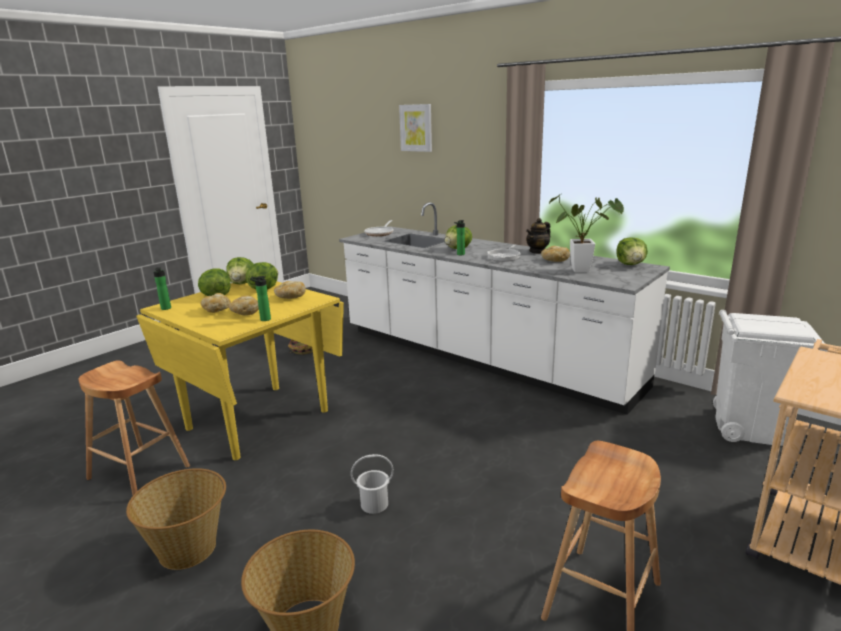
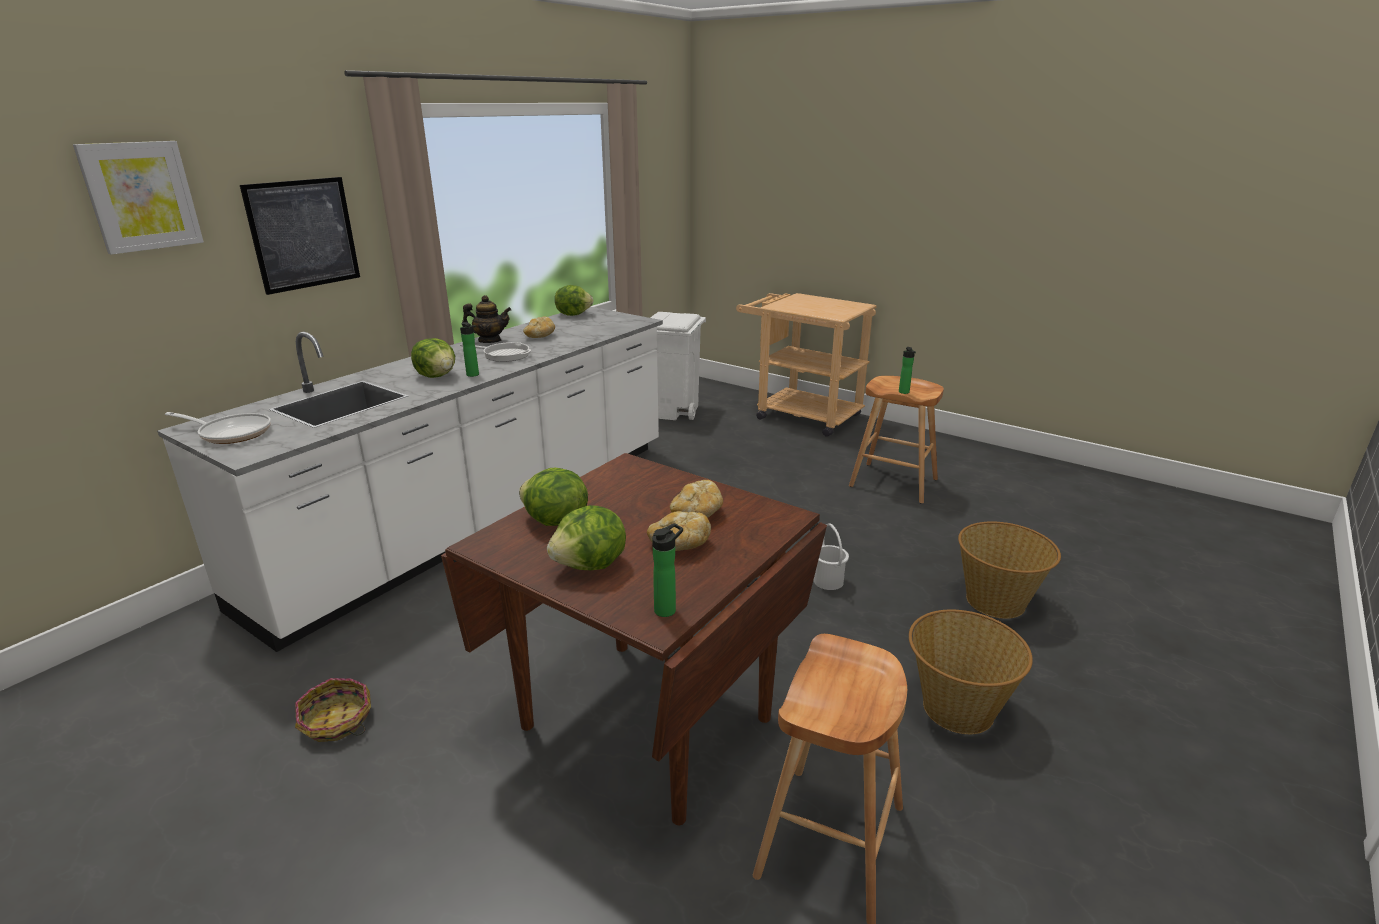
camera: 95 degrees left, 5 degrees up
(243, 283) = (506, 552): lettuce -> none
(257, 419) = (645, 723): yellow dining table -> brown dining table
(263, 319) = (725, 494): bottle -> bottle (904, 392)
(290, 297) = (617, 489): bread -> none
(474, 156) = (303, 234): none -> picture
(538, 251) = (489, 341): teapot -> teapot turned 45 degrees counterclockwise
(585, 270) = (588, 328): potted plant -> none

